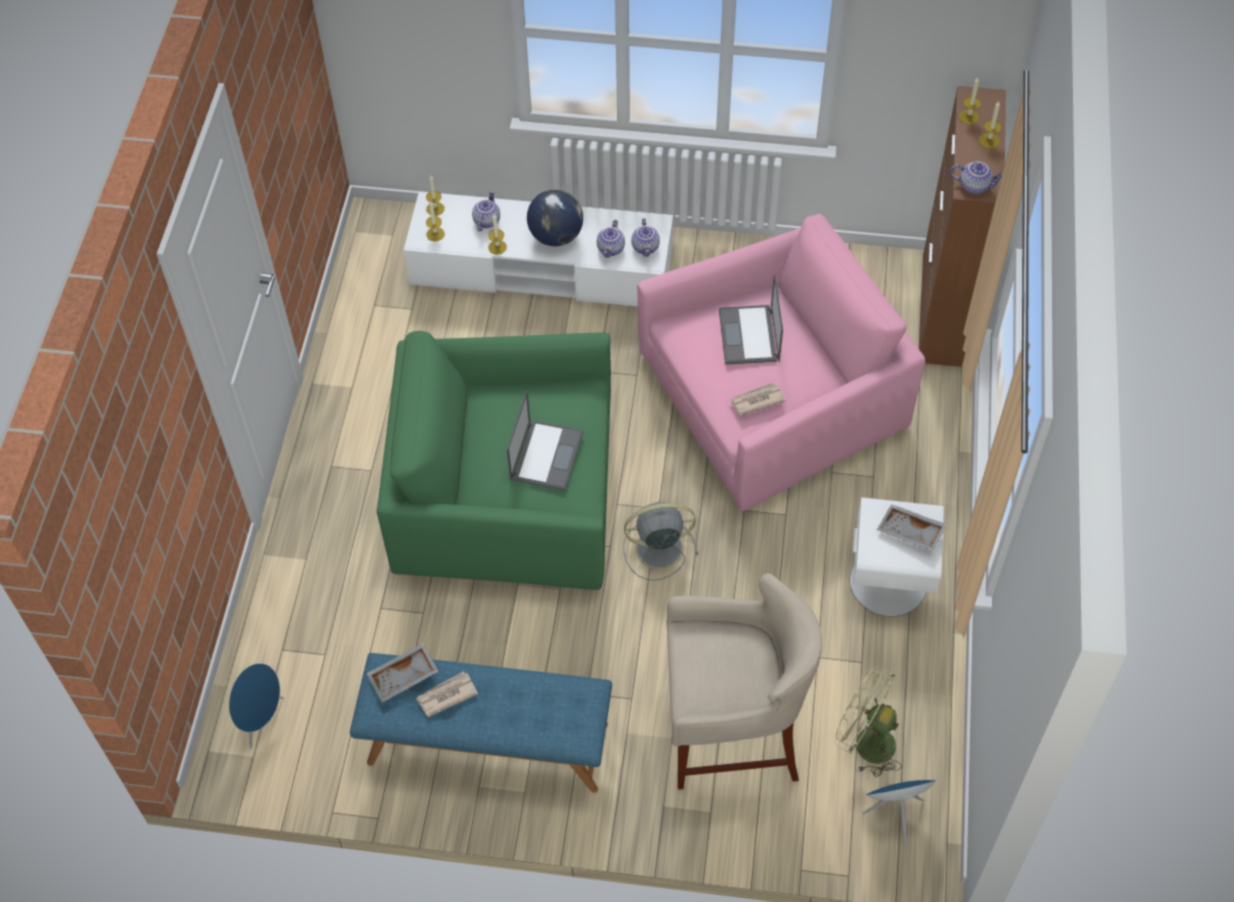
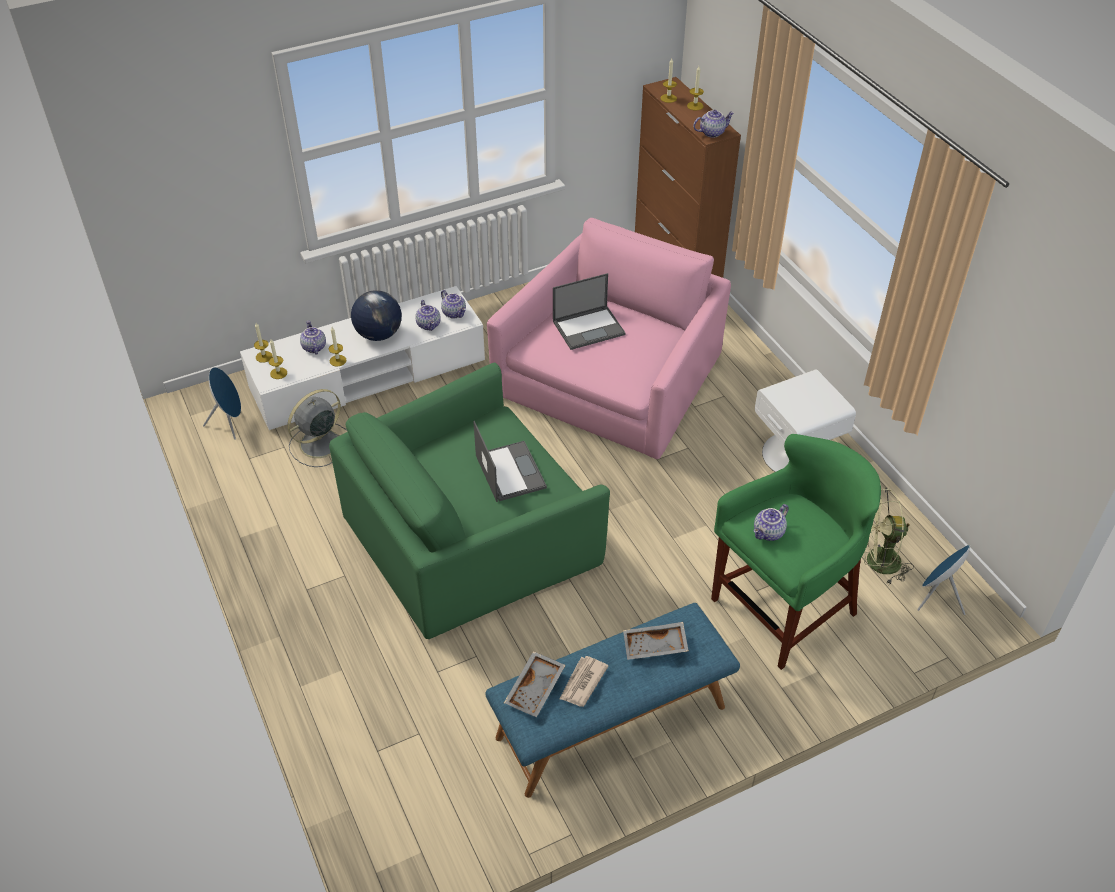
camera: 35 degrees left, 10 degrees down
(261, 720) = (404, 817): blue speaker -> blue speaker (230, 423)
(657, 549) = (618, 515): grey fan -> grey fan (318, 444)
(697, 657) = (769, 533): none -> teapot
(731, 734) = (783, 610): beige stool -> green stool
(749, 336) = (589, 327): laptop -> laptop turned 75 degrees counterclockwise
(756, 400) = (631, 364): newspaper -> none
(910, 533) = (811, 395): grey tray -> grey tray (655, 647)

